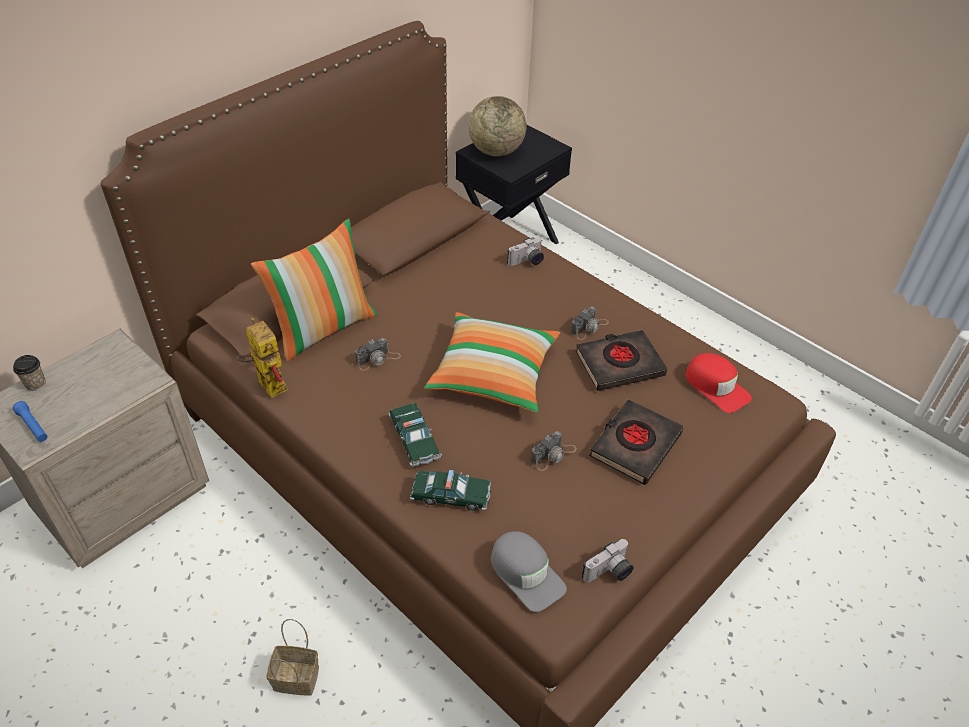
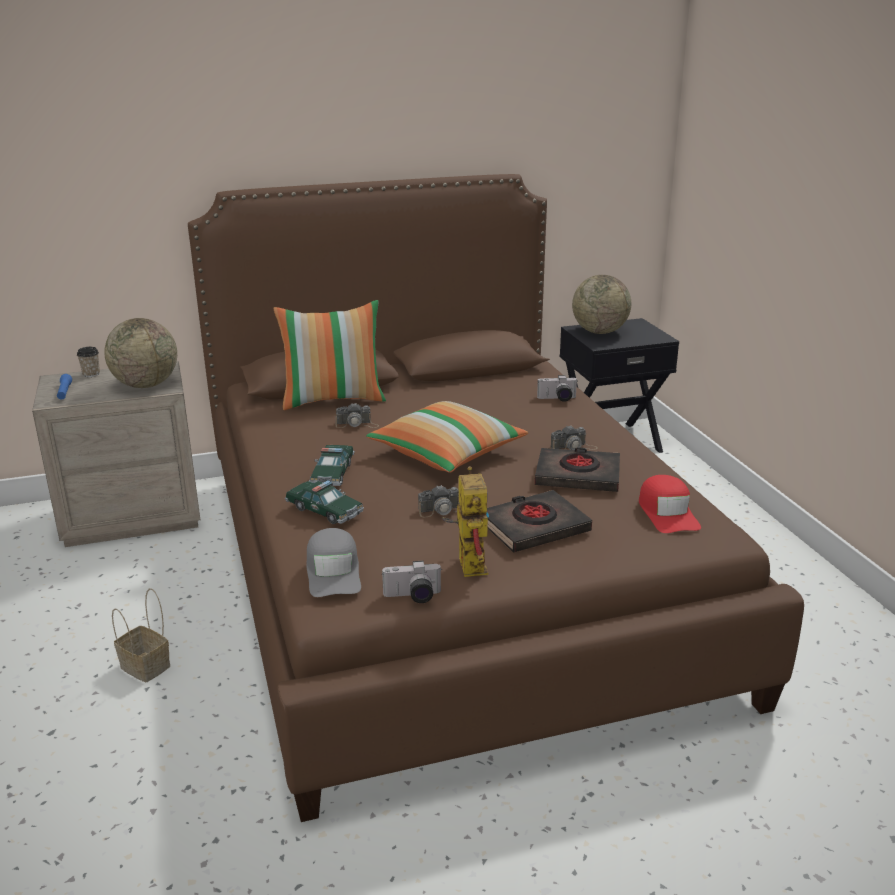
camera: 30 degrees right, 20 degrees down
(120, 382) = (146, 385): none -> globe
(266, 383) = (254, 417): toy robot -> toy robot (467, 562)

